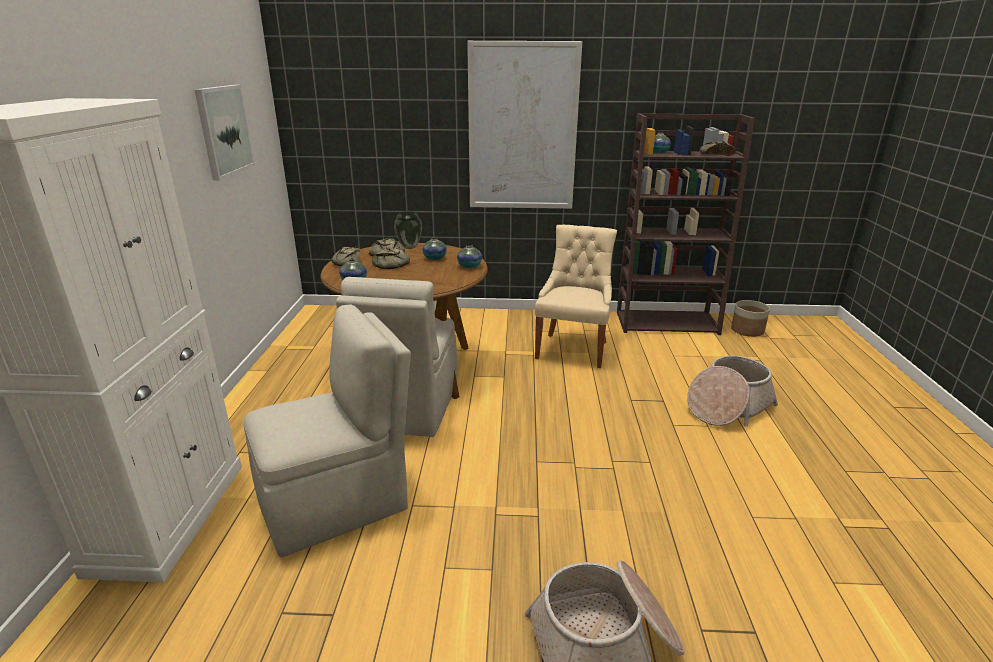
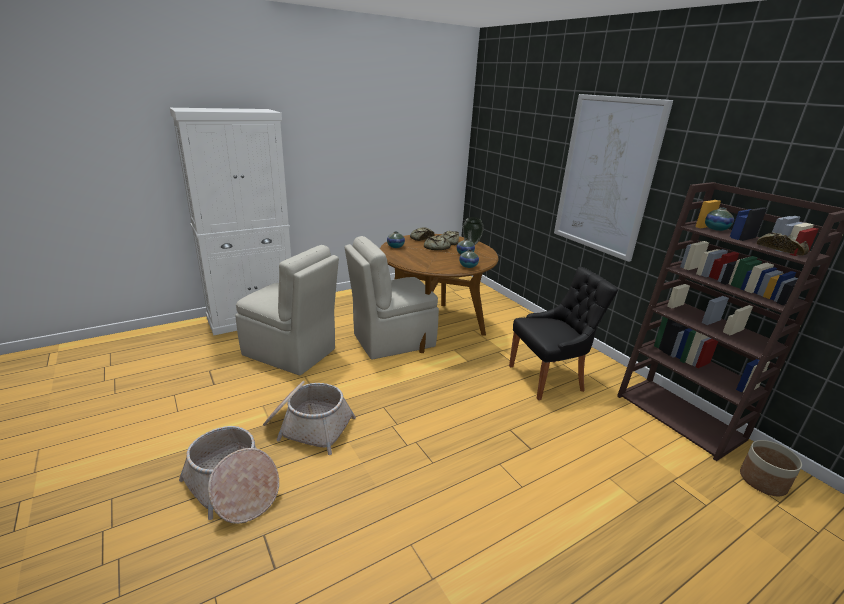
camera: 55 degrees right, 0 degrees up
(224, 131) = (401, 140): picture -> none
(573, 349) = (548, 378): beige chair -> black chair
(727, 407) = (571, 494): basket -> basket (308, 426)

